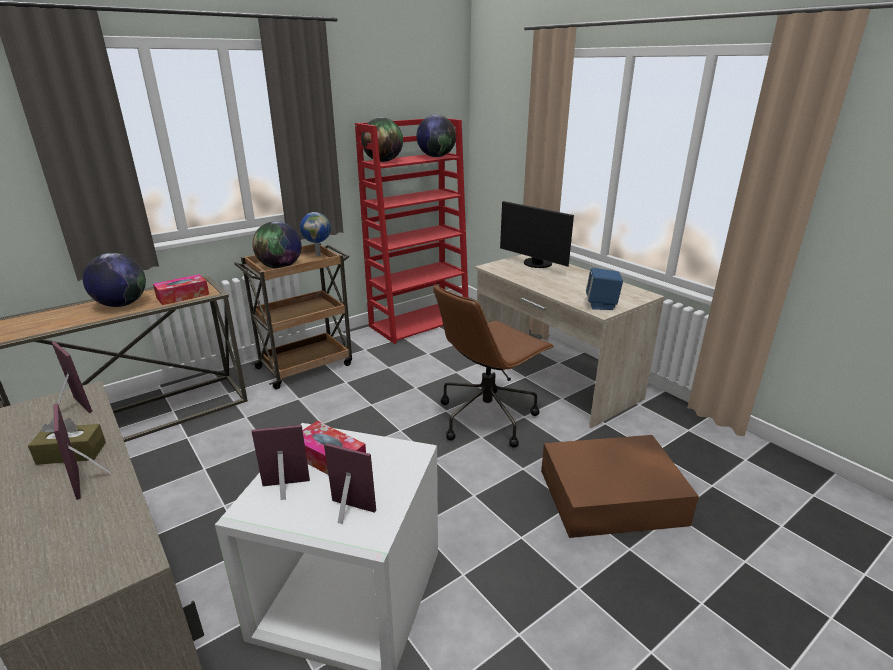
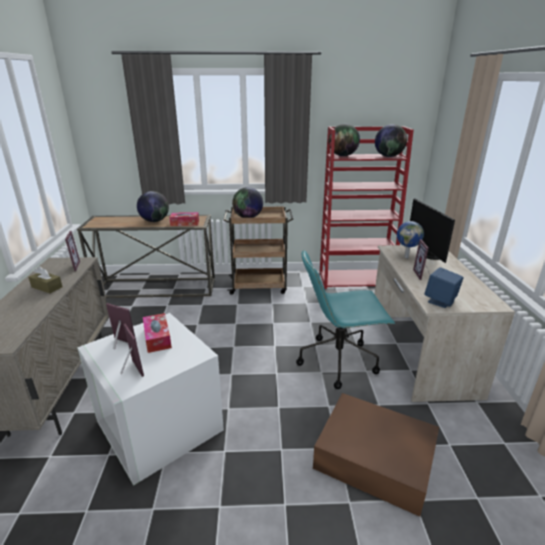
camera: 35 degrees right, 0 degrees up
(93, 478) = (39, 301): picture frame -> picture frame (423, 274)
(318, 255) = (278, 214): globe -> globe (406, 257)
(487, 417) = (339, 360): brown office chair -> turquoise office chair

